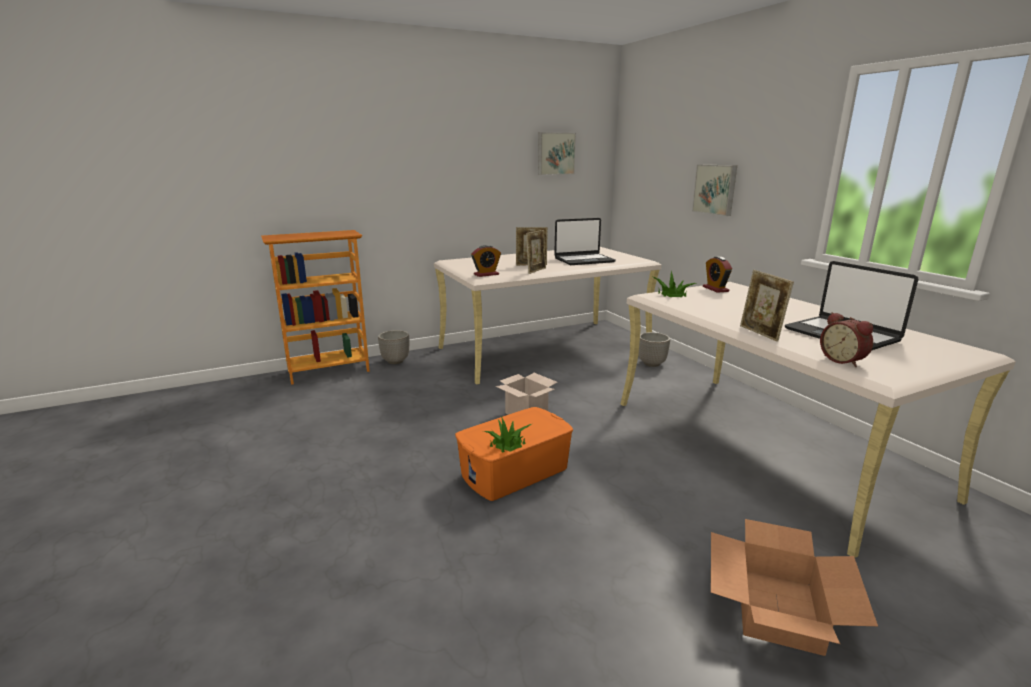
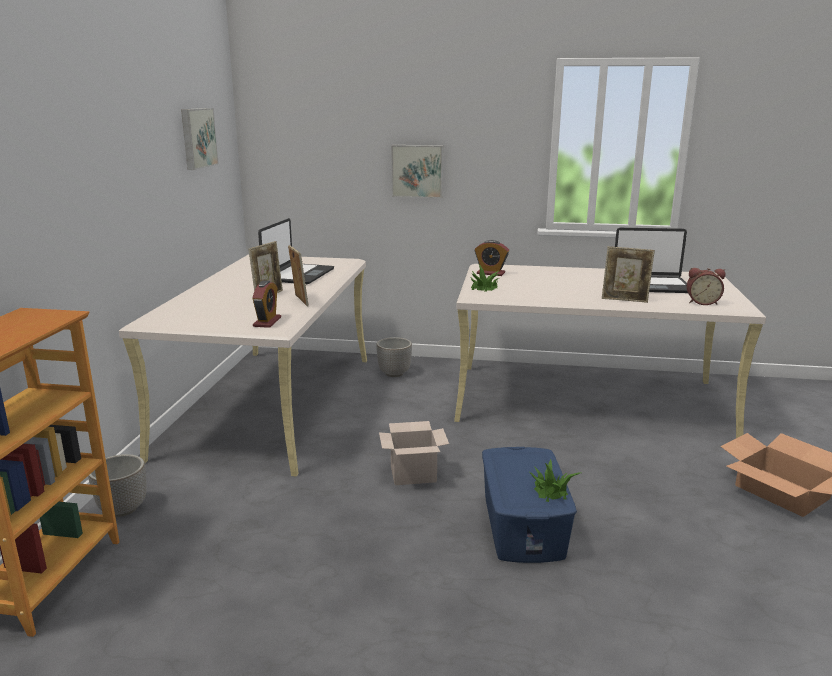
camera: 55 degrees left, 0 degrees up
(515, 472) = (523, 525): orange storage box -> blue storage box

